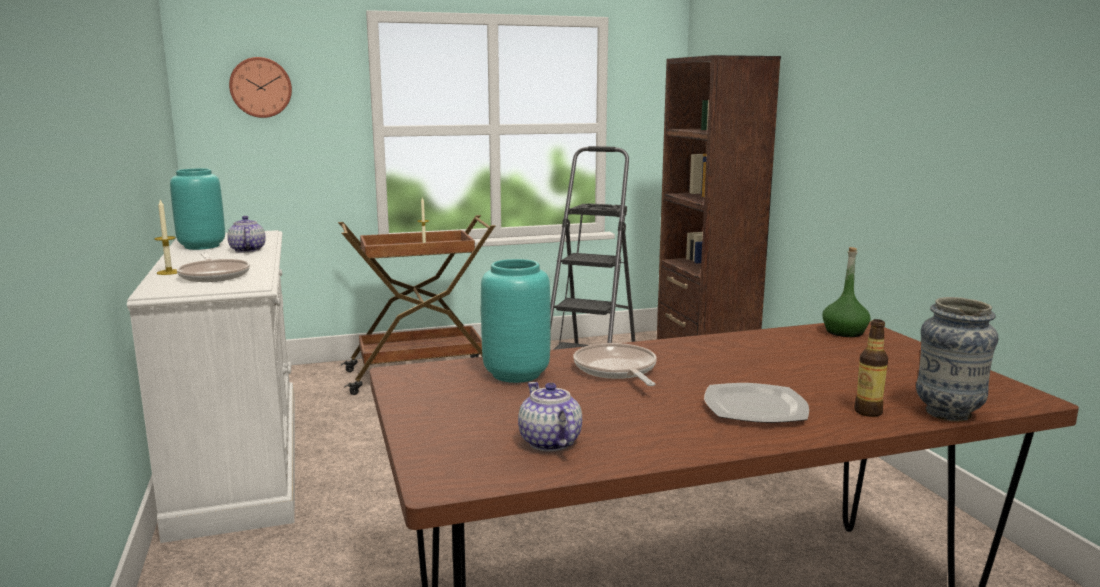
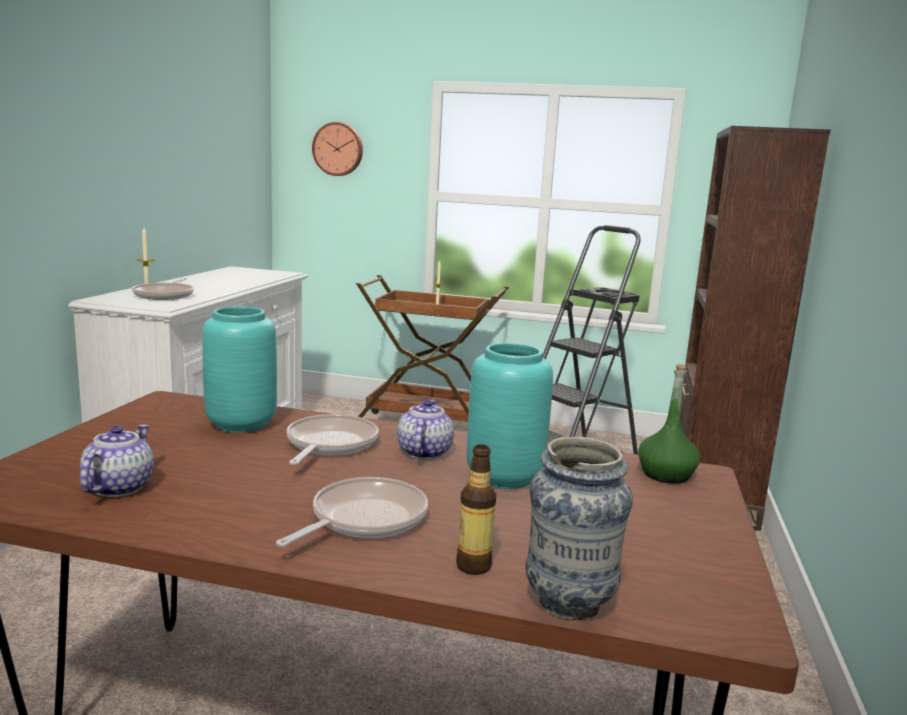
camera: 30 degrees right, 0 degrees up
(203, 246) = (220, 276): turquoise vase -> turquoise vase (505, 478)
(247, 250) = (239, 283): teapot -> teapot (423, 452)
(754, 408) = (363, 519): plate -> frying pan

